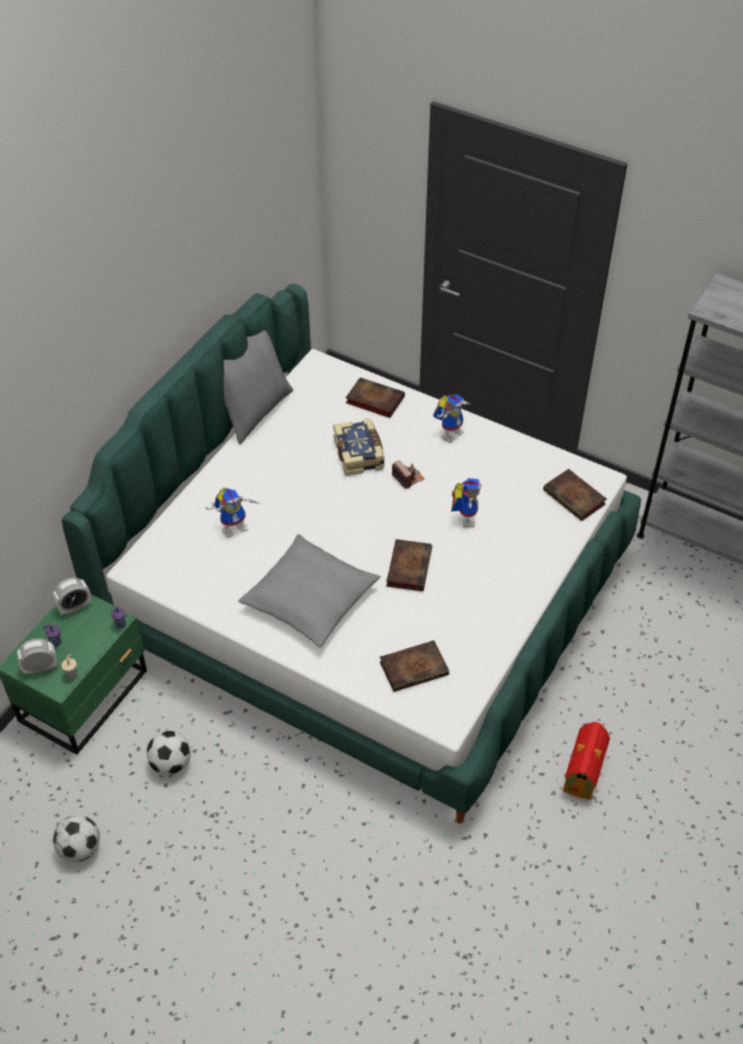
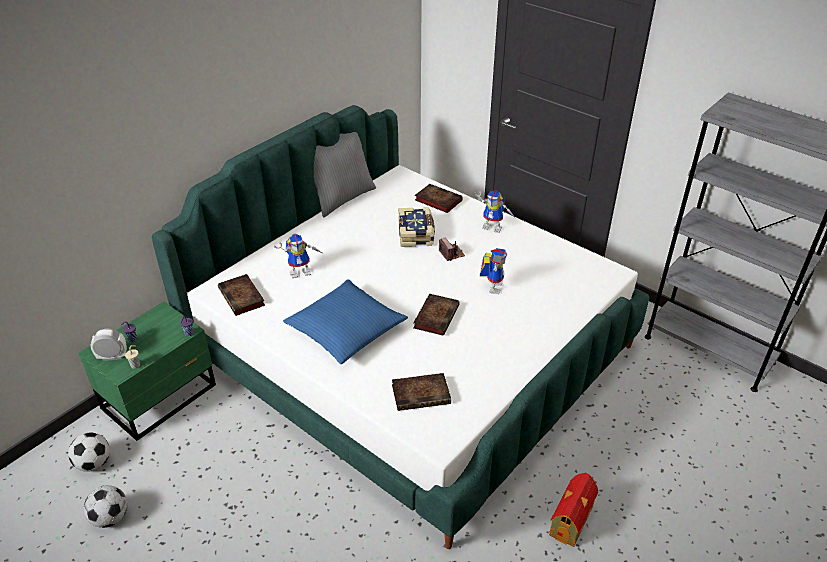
camera: 10 degrees right, 10 degrees down
(75, 607) = (158, 316): alarm clock -> none
(171, 763) = (210, 459): football -> football (94, 463)
(310, 599) = (346, 329): grey pillow -> blue pillow
(451, 432) = (494, 227): toy robot -> toy robot turned 60 degrees clockwise
(575, 498) = (590, 283): book -> book (242, 298)

